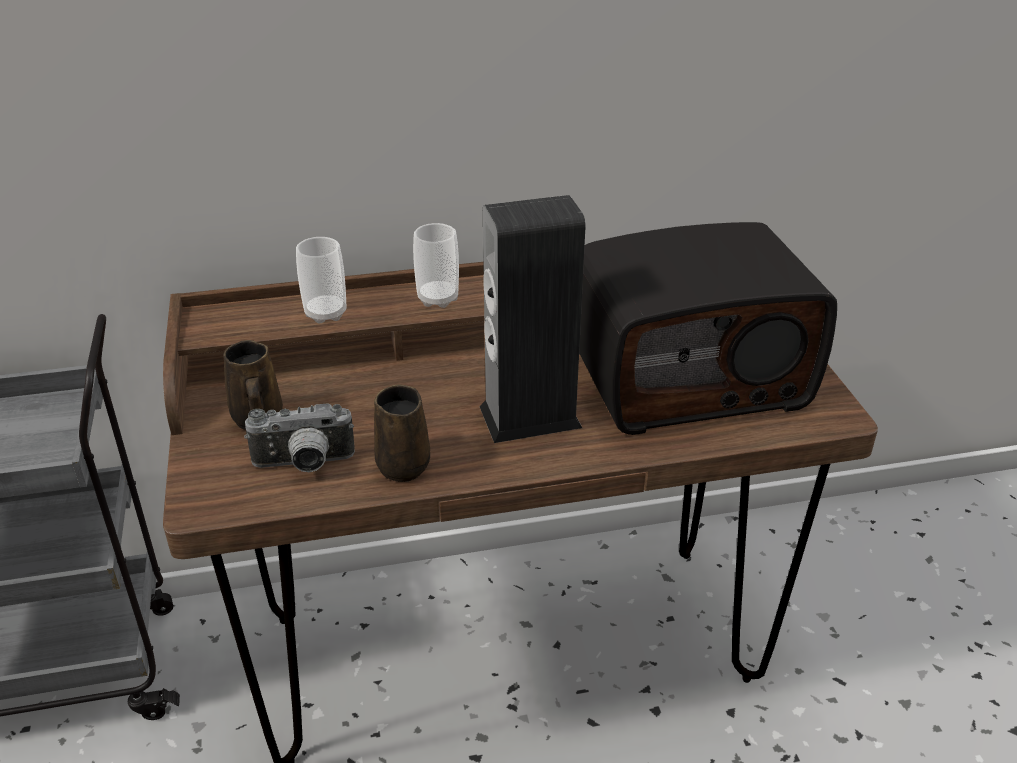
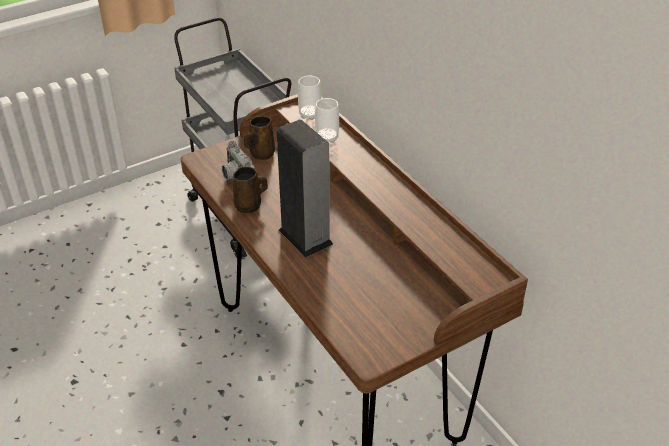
camera: 70 degrees right, 5 degrees up
(438, 299) = (363, 168): cup -> cup (309, 114)
(688, 377) = (374, 290): radio -> none

